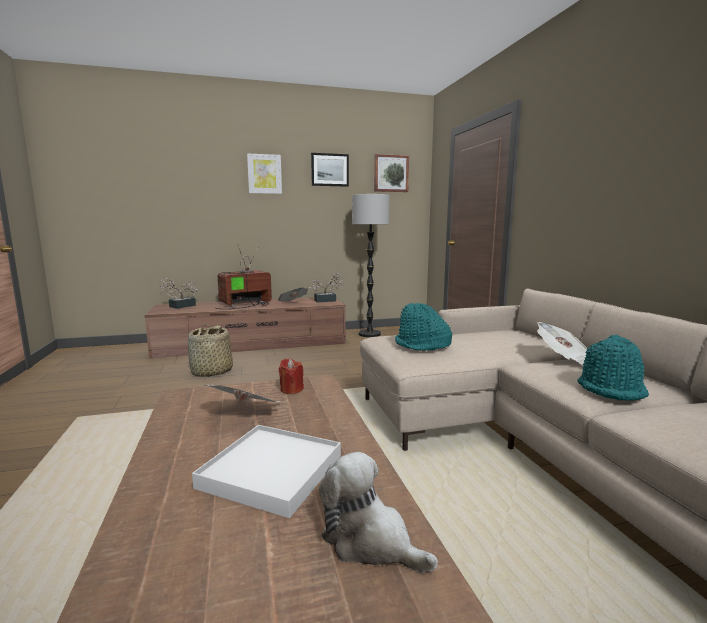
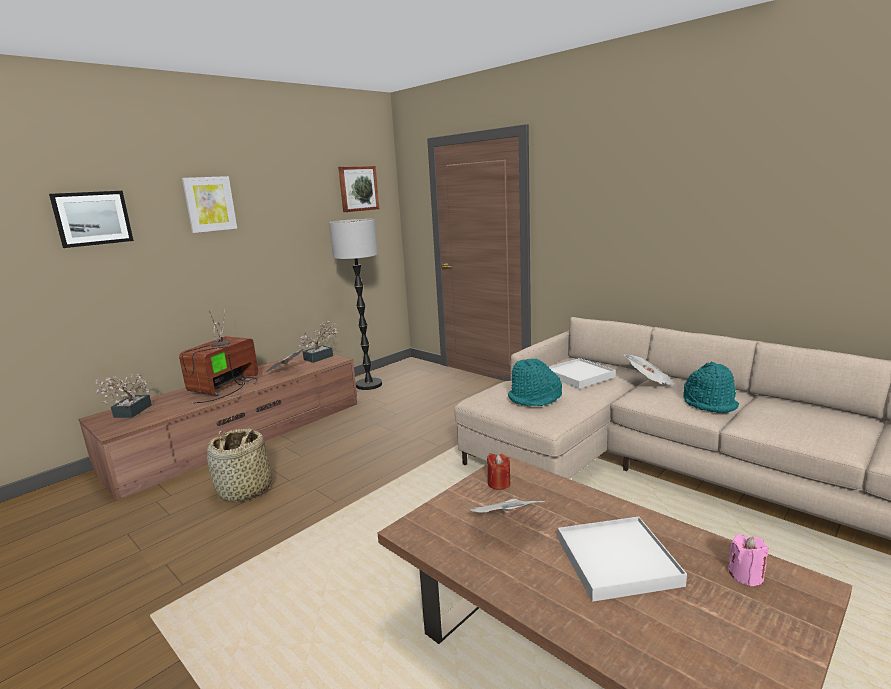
camera: 30 degrees left, 5 degrees up
(329, 170) = (290, 190): picture -> picture (92, 218)
(370, 541) = (746, 575): plush toy -> pink candle
(495, 340) = (579, 376): none -> white tray

